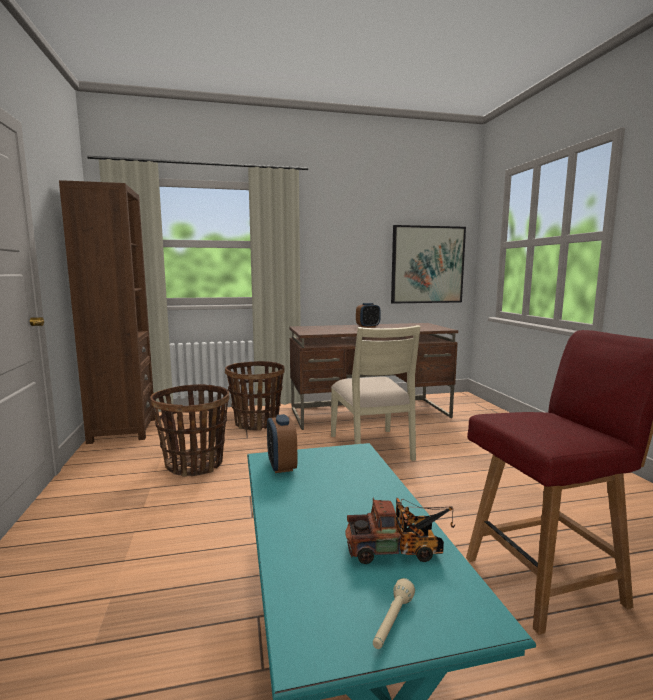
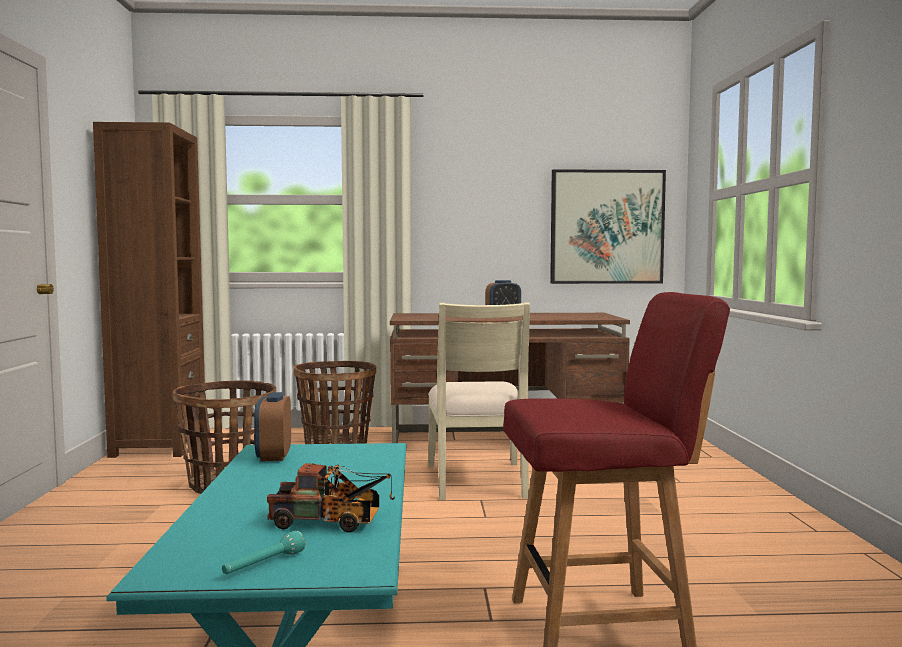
camera: 10 degrees right, 5 degrees down
(392, 623) = (263, 565): beige flashlight -> turquoise flashlight

